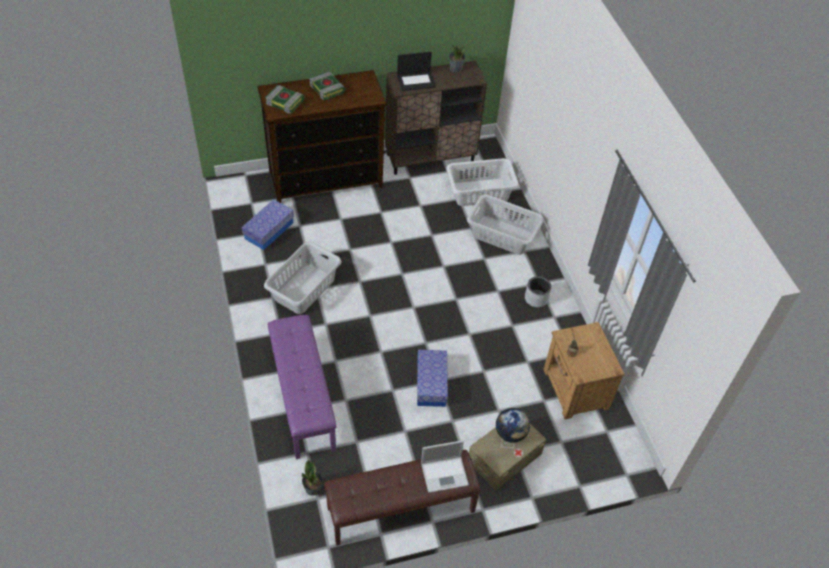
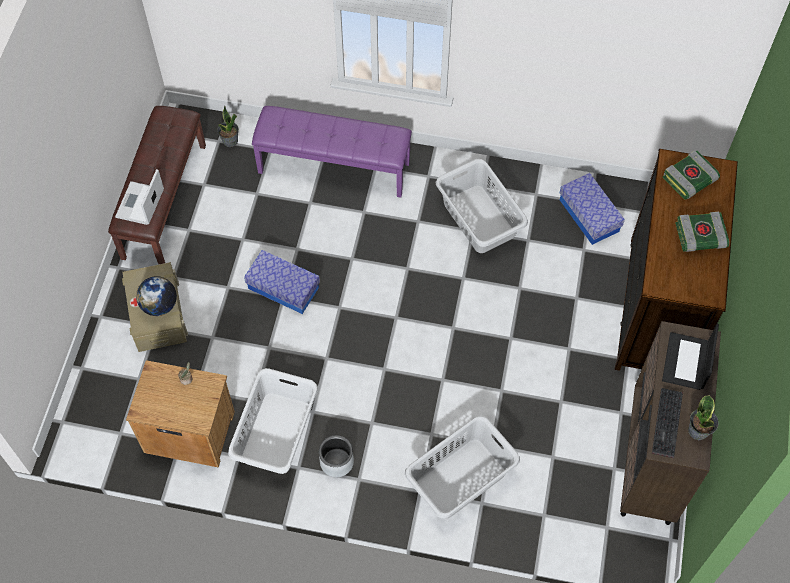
camera: 120 degrees right, 10 degrees up
(460, 79) = (668, 424): none -> keyboard
(480, 193) = (553, 491): white laundry basket -> white laundry basket (275, 433)

